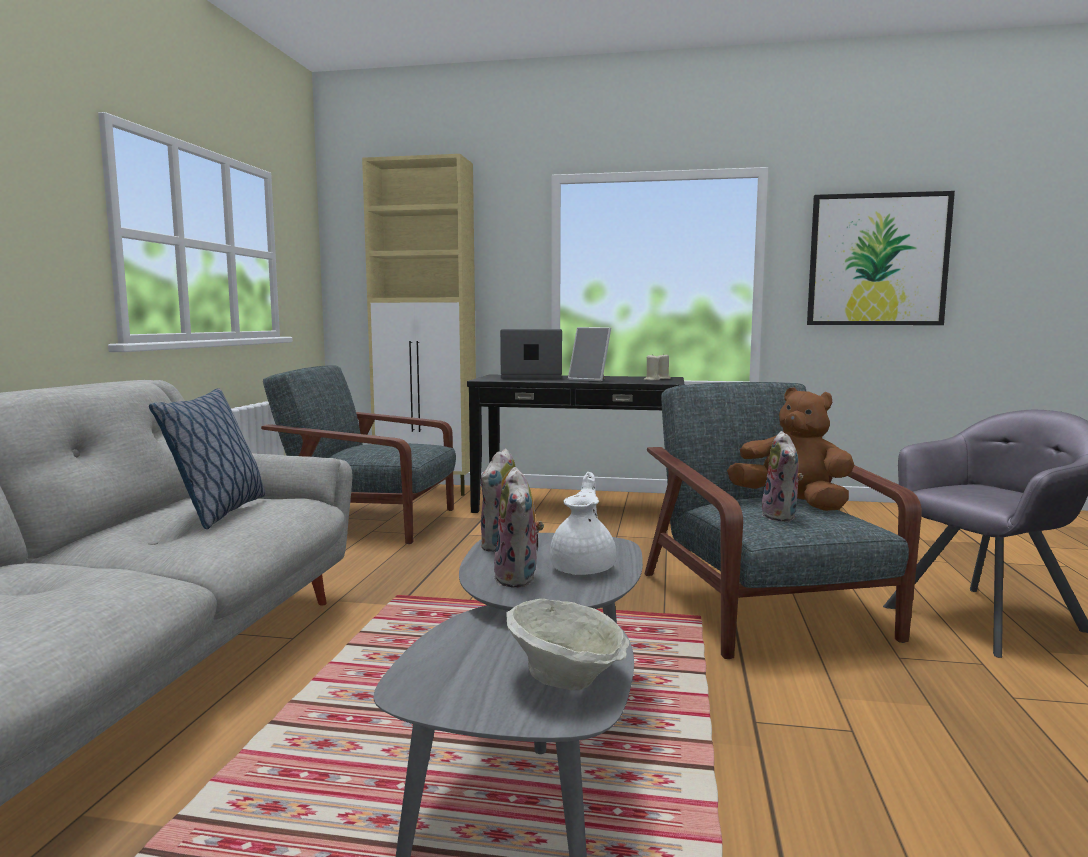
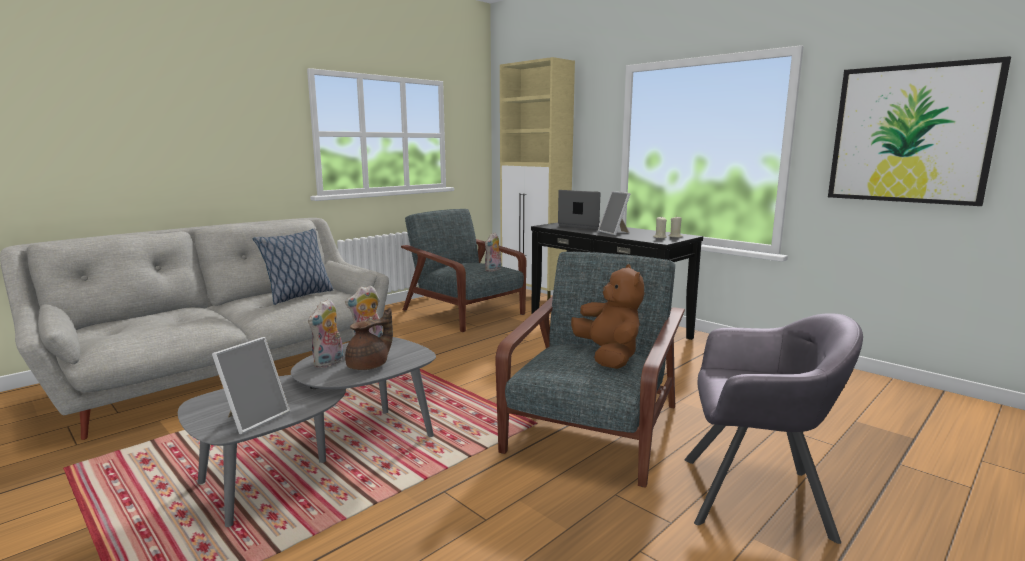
camera: 35 degrees right, 5 degrees up
(567, 680) = (254, 418): beige bowl -> picture frame
(584, 568) = (369, 366): white teapot -> brown teapot
(782, 516) = (566, 364): plush toy -> plush toy (493, 270)

